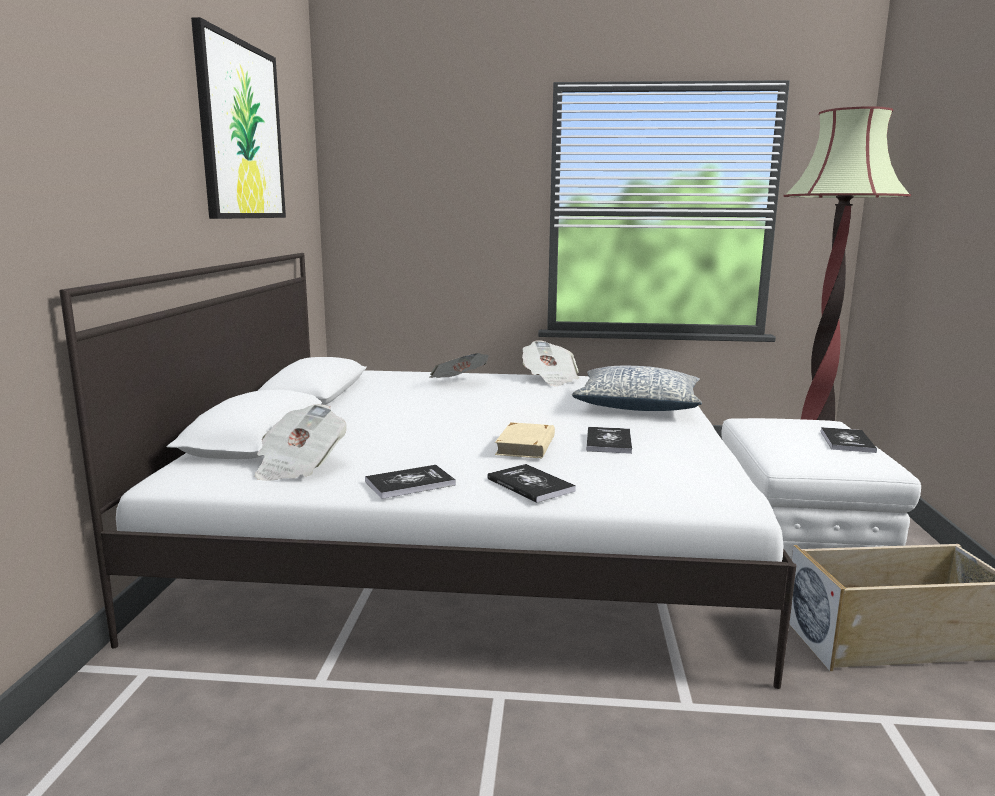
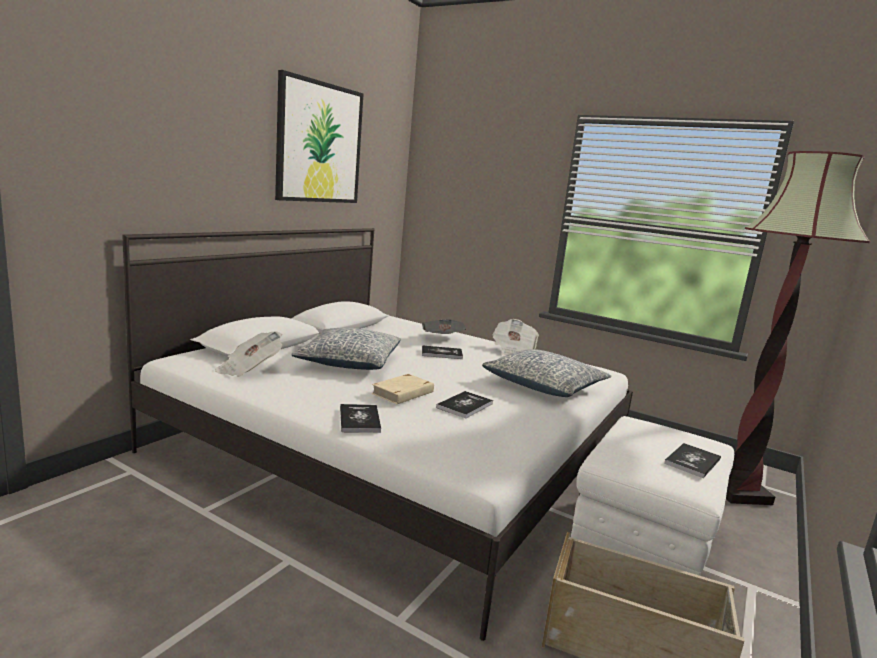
camera: 25 degrees right, 0 degrees up
(403, 429) = (349, 362): none -> pillow
(410, 483) = (290, 397): book -> book (441, 353)

